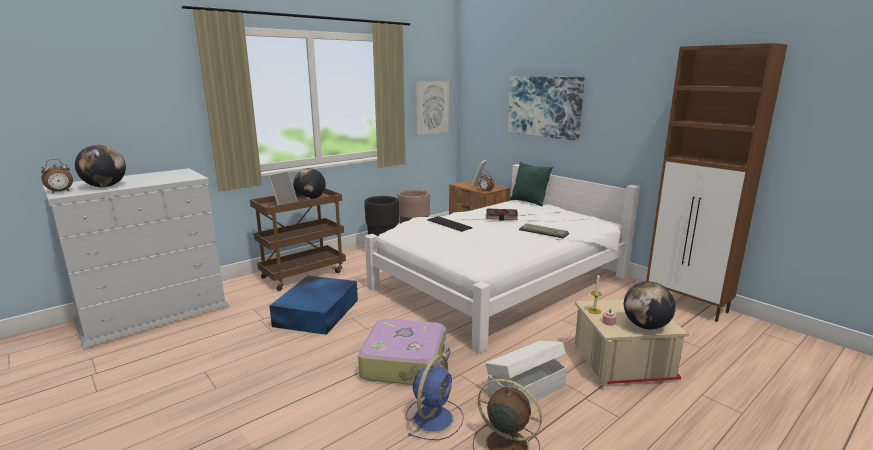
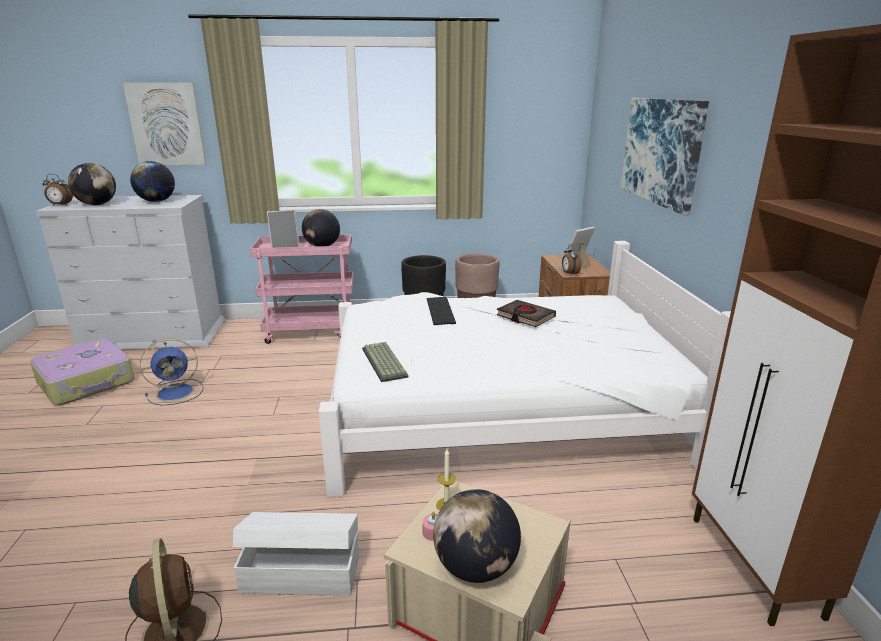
camera: 35 degrees right, 5 degrees up
(163, 177) = (156, 201): none -> globe
(303, 274) = (312, 332): brown cart -> pink cart
(318, 312) = (261, 379): blue storage box -> none
(405, 362) = (246, 470): suitcase -> suitcase (87, 382)
(431, 107) = (537, 142): picture -> picture (166, 124)
(434, 418) = (170, 551): blue fan -> blue fan (177, 392)
(528, 202) = (616, 303): green pillow -> none
(544, 231) = (541, 355): keyboard -> keyboard (385, 362)

